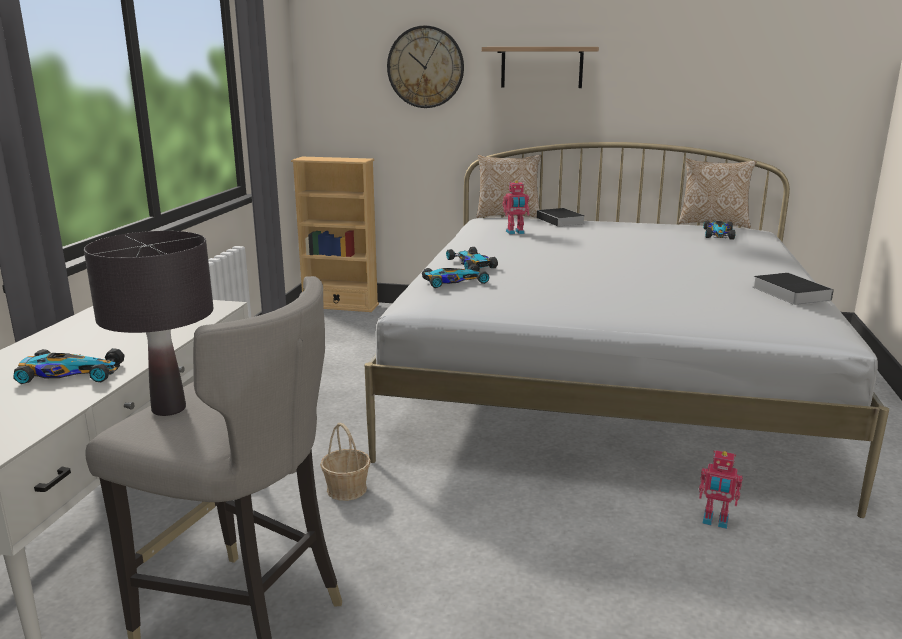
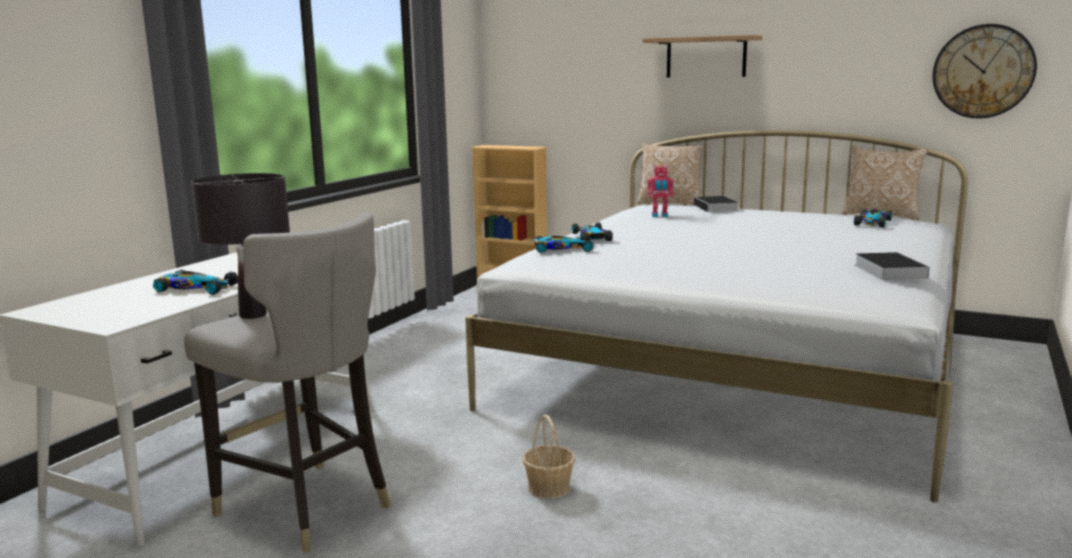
camera: 15 degrees right, 5 degrees down
(347, 489) = (438, 428): basket -> basket (549, 488)
(425, 67) = (596, 60): wall clock -> wall clock (983, 71)
(715, 521) = (771, 488): toy robot -> none

